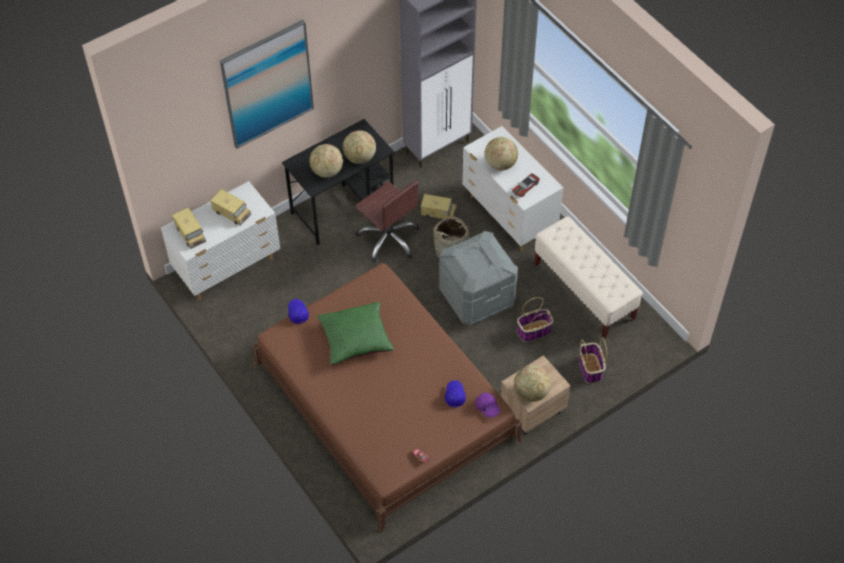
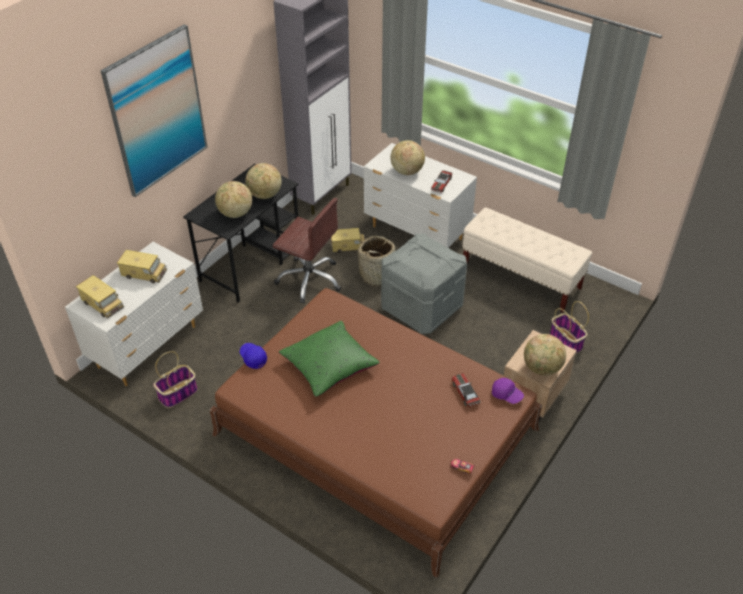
camera: 20 degrees left, 10 degrees down
(455, 395) = (465, 393): blue cap -> toy car
(533, 331) = (493, 323): basket -> basket (178, 394)

